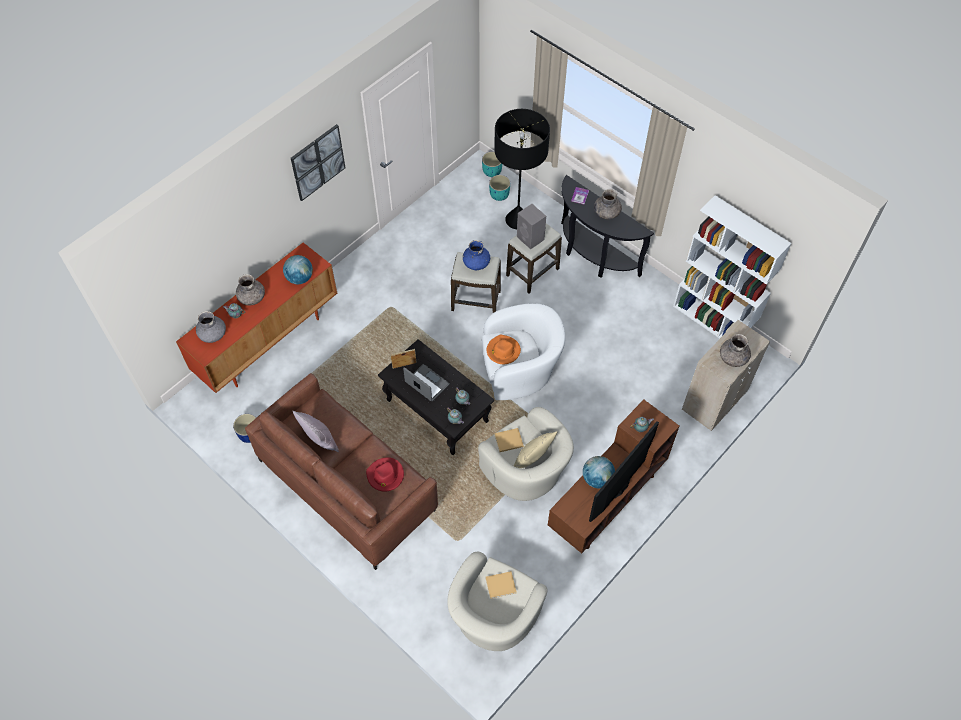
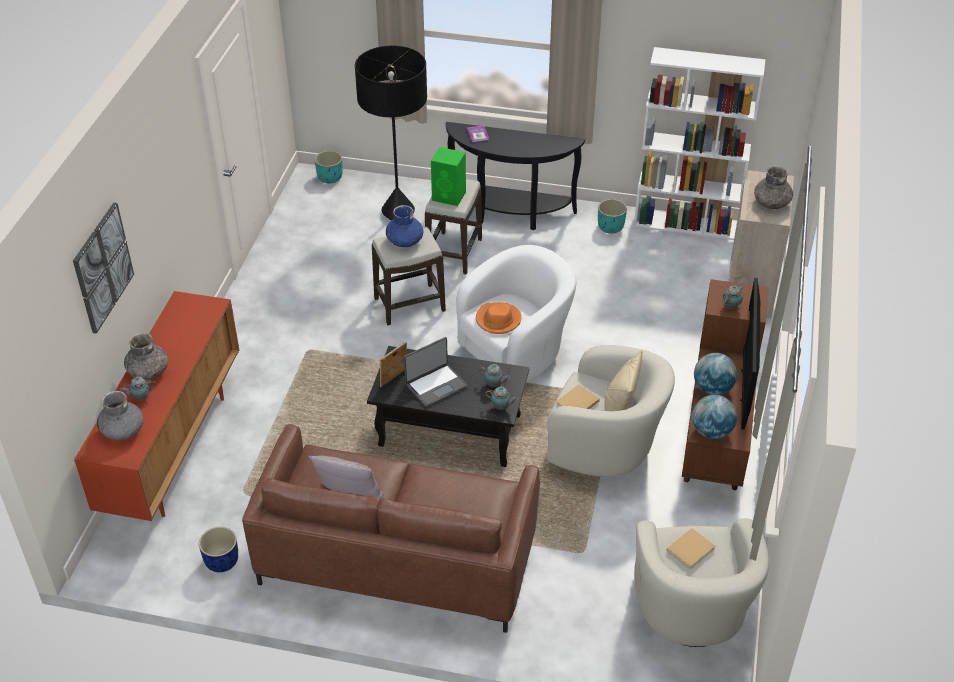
camera: 30 degrees left, 15 degrees down
(300, 278) = (199, 327): globe -> globe (711, 431)
(318, 162) = (171, 162): picture -> picture (103, 267)
(385, 475) = (464, 495): red hat -> none
(426, 384) = (436, 385): laptop -> laptop turned 135 degrees clockwise
(499, 195) = (356, 196): turquoise planter -> turquoise planter (611, 227)
(531, 238) = (449, 196): grey speaker -> green speaker
(607, 212) = (519, 139): grey vase -> none

